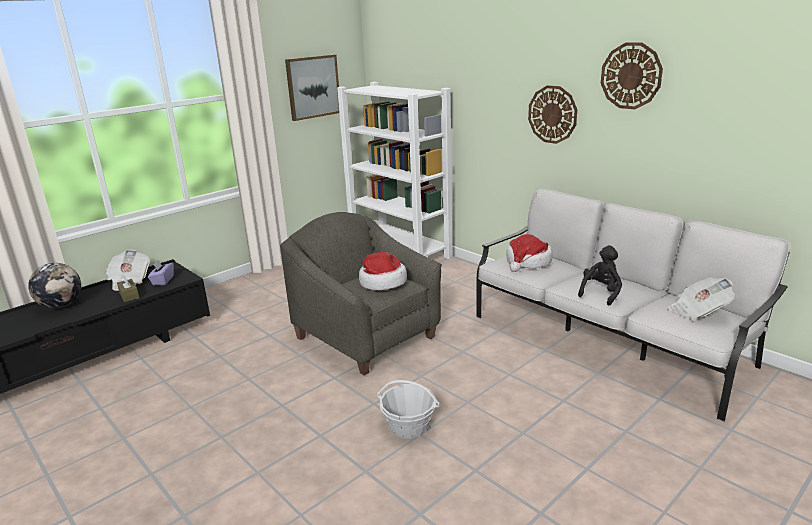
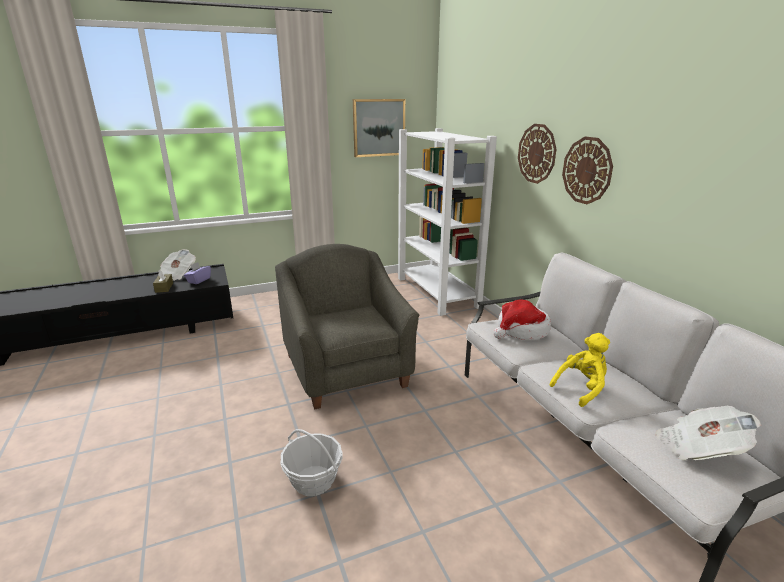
camera: 20 degrees right, 0 degrees up
(61, 305) = (114, 286): globe -> none
(382, 282) = (356, 320): hat -> none
(601, 293) = (581, 388): black plush toy -> yellow plush toy
(631, 76) = (680, 127): wall clock -> wall clock (537, 153)

